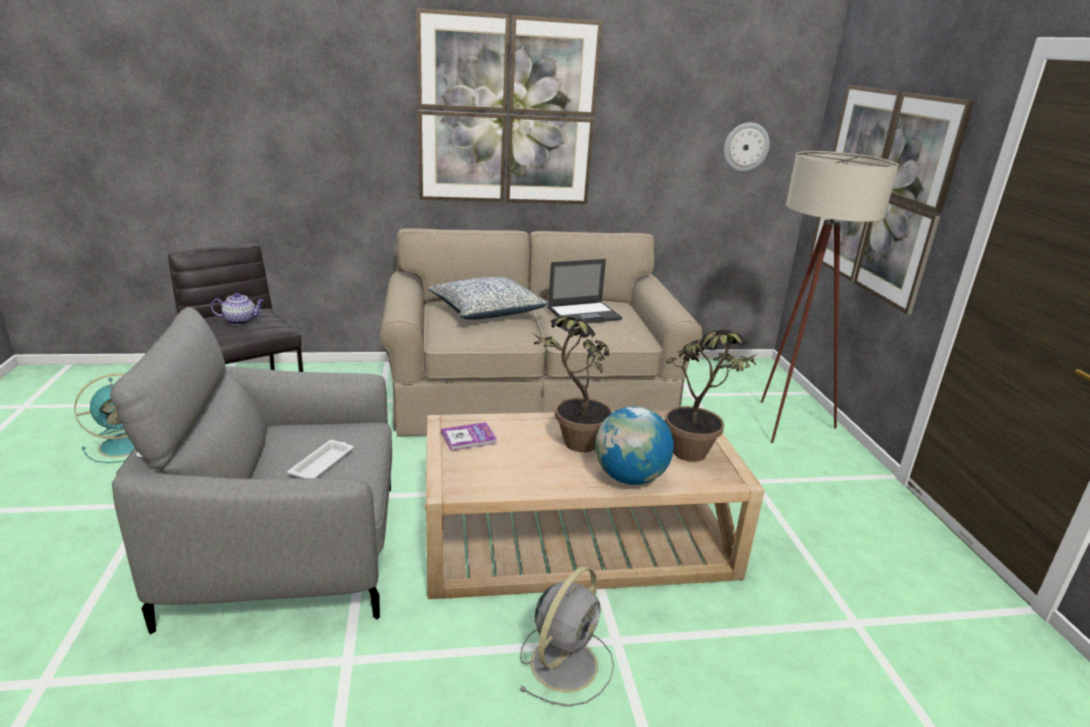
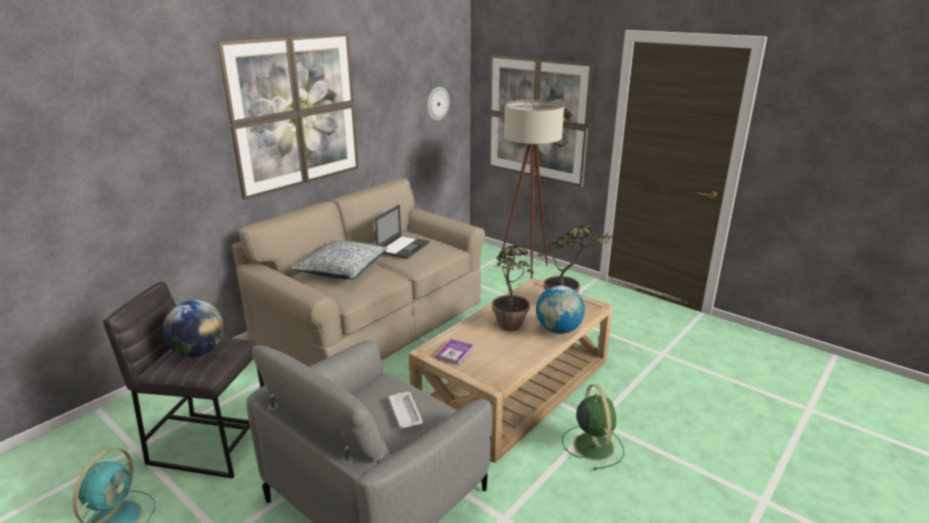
camera: 40 degrees left, 0 degrees up
(241, 321) = (199, 352): teapot -> globe
(565, 662) = (593, 445): grey fan -> green fan

